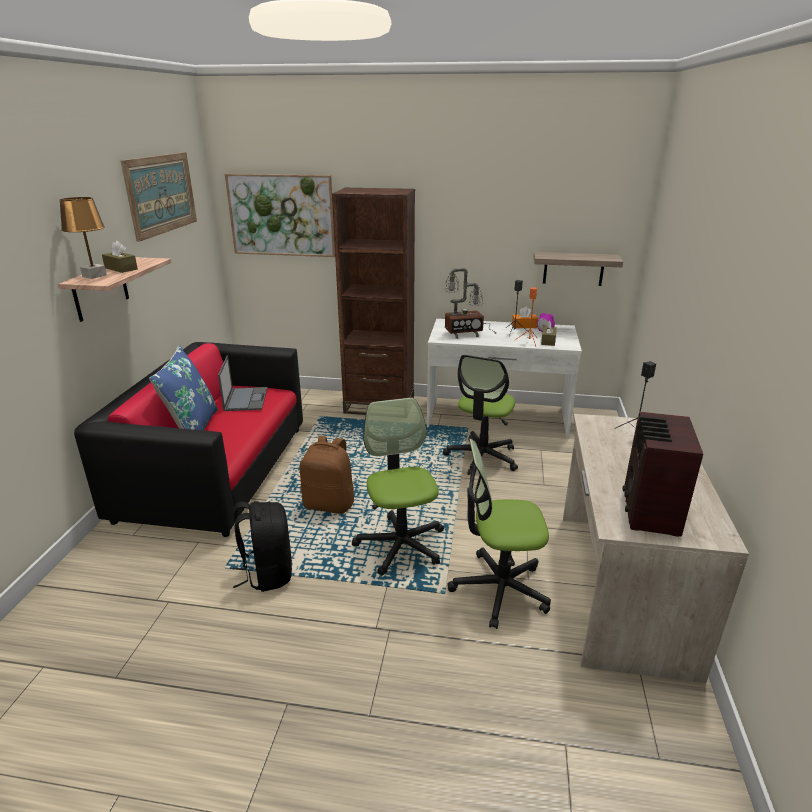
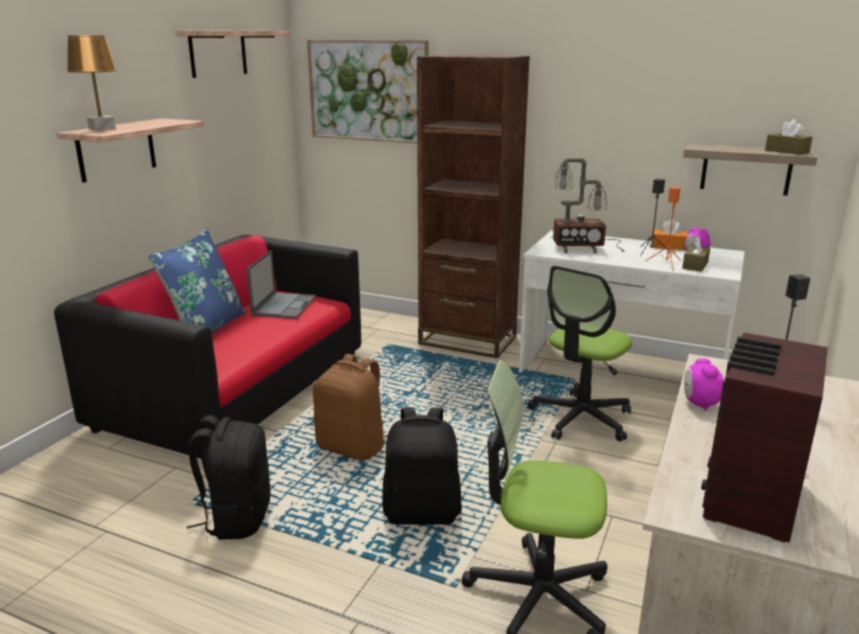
camera: 15 degrees right, 5 degrees down
(121, 268) = (138, 125): brown tissue box -> brown tissue box (787, 151)
(161, 194) = (218, 53): picture -> shelf
(401, 545) = (422, 512): office chair -> black backpack
(596, 450) = (699, 404): none -> alarm clock

